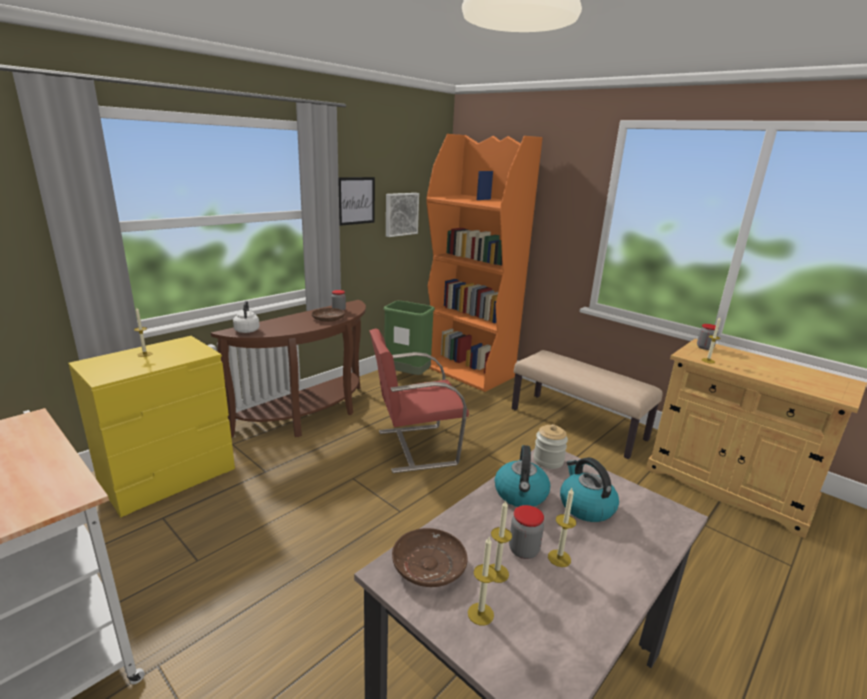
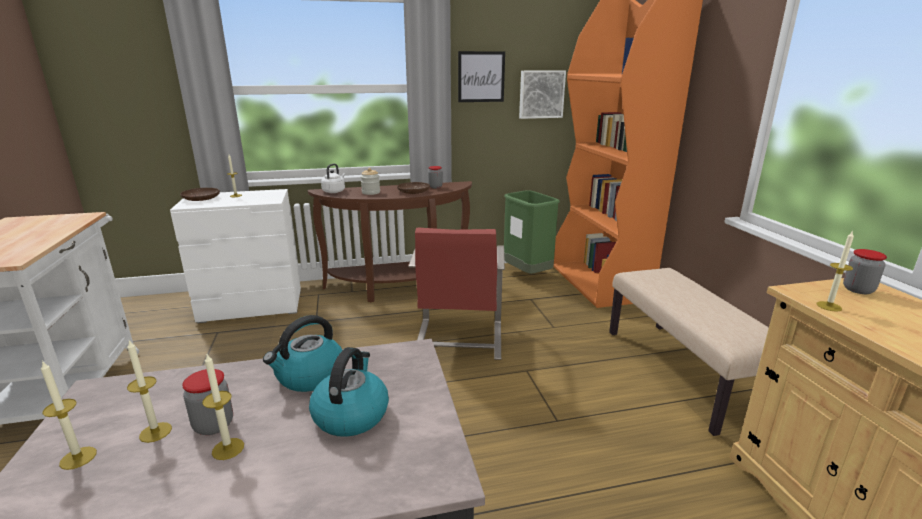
camera: 35 degrees right, 0 degrees up
(169, 478) = (252, 306): yellow dresser -> white dresser
(414, 447) = (458, 339): red chair -> red chair turned 105 degrees counterclockwise
(428, 565) = (126, 399): brown plate -> brown plate (201, 198)
(548, 460) = (398, 356): jar -> jar (371, 192)

